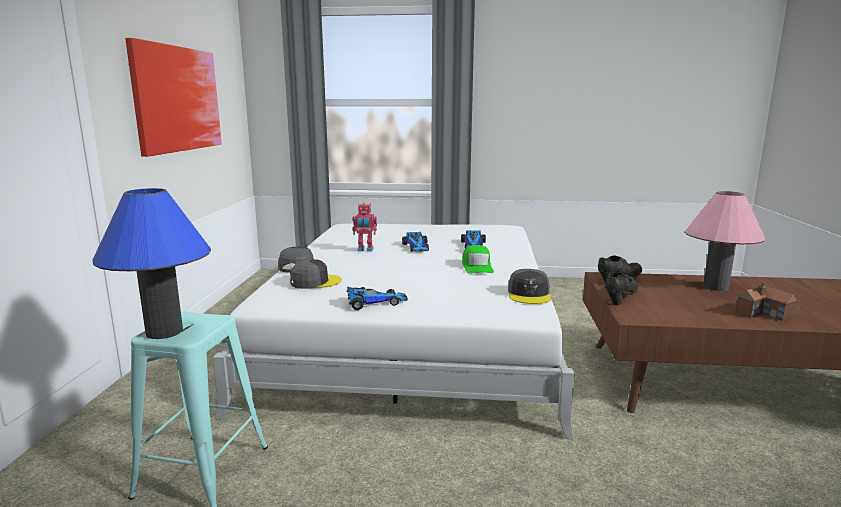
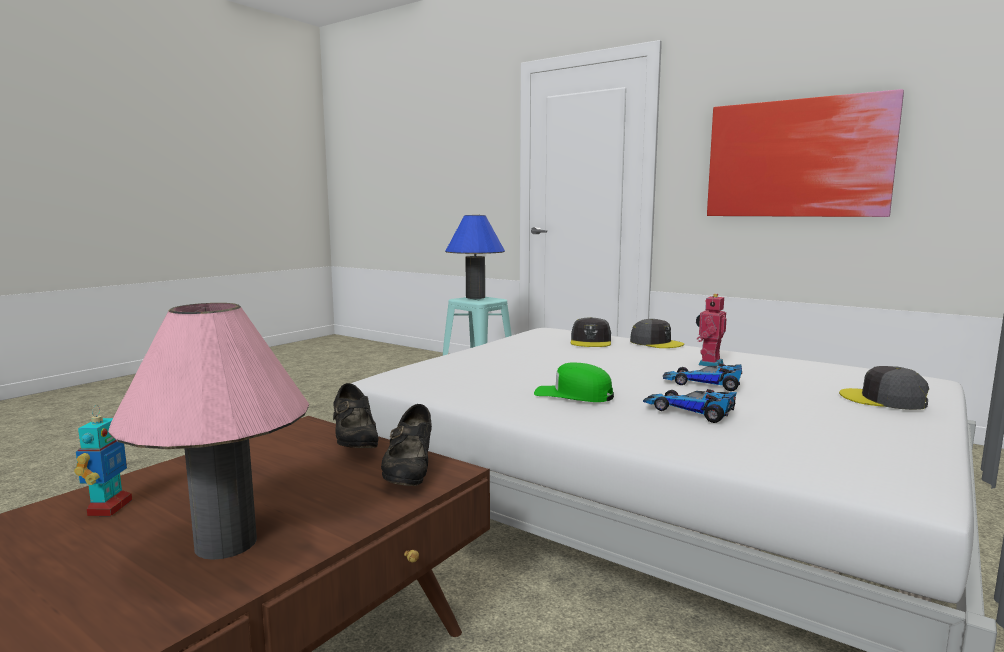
camera: 120 degrees right, 5 degrees down
(375, 302) = (507, 349): toy car -> none
(529, 294) = (433, 390): grey cap -> grey cap (883, 399)
(766, 314) = (109, 508): toy house -> toy robot

